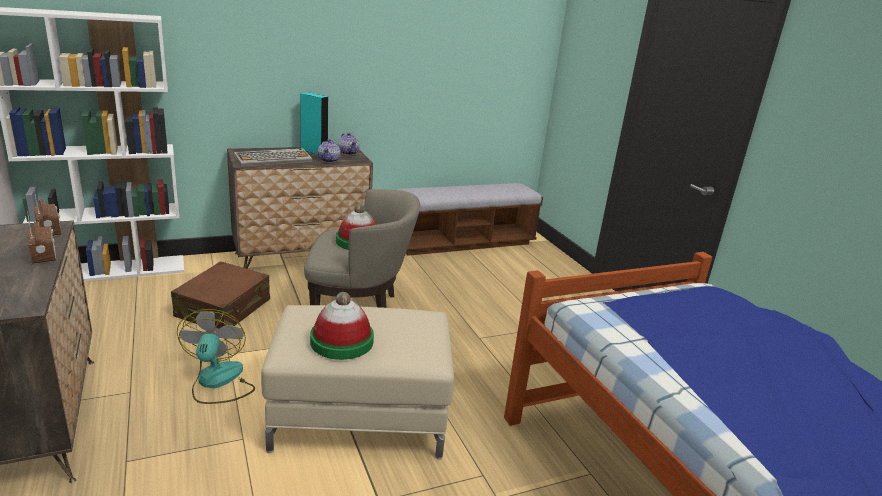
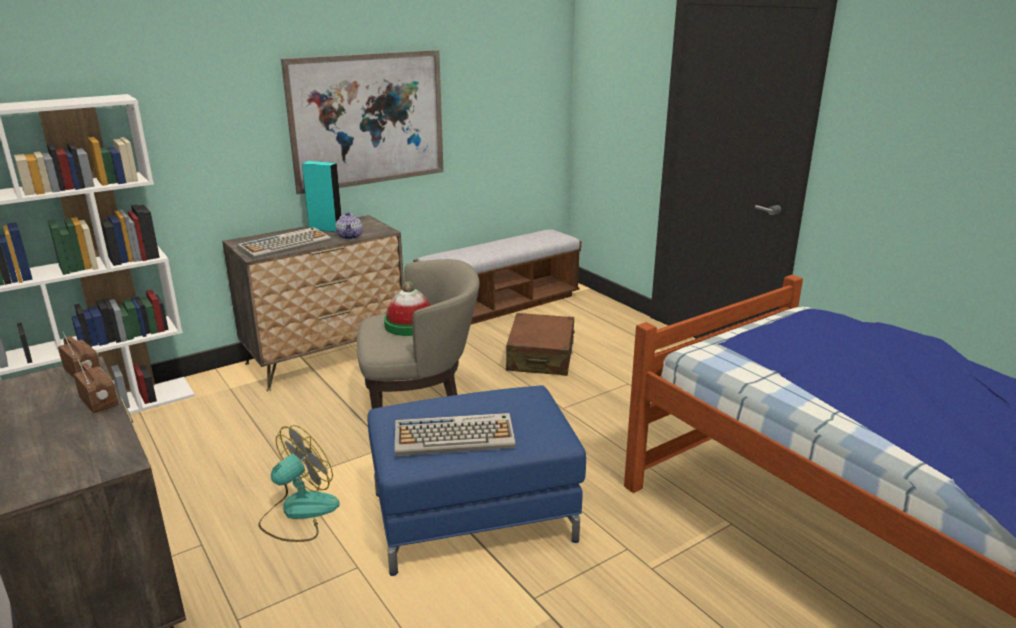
camera: 10 degrees left, 0 degrees up
(218, 382) = (298, 513): fan -> fan turned 60 degrees clockwise
(224, 309) = (264, 430): brown suitcase -> brown suitcase (541, 357)
(342, 341) = (455, 436): hat -> keyboard
(348, 153) = (366, 224): teapot -> none
(360, 415) = (474, 515): beige ottoman -> blue ottoman
(365, 65) = (368, 120): none -> picture

